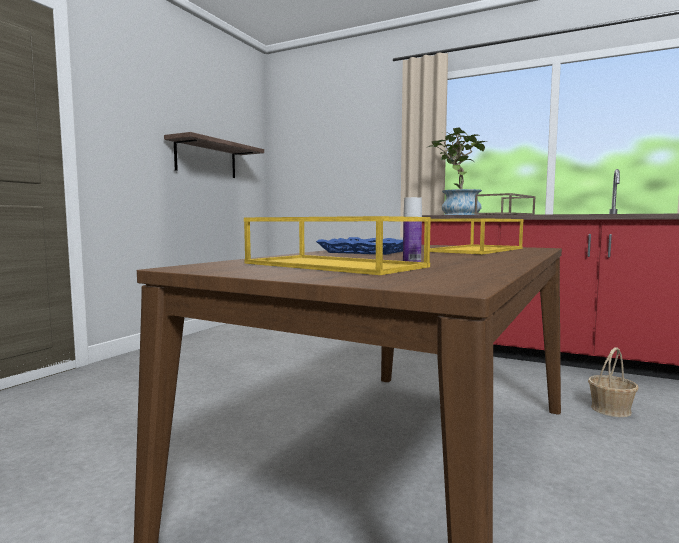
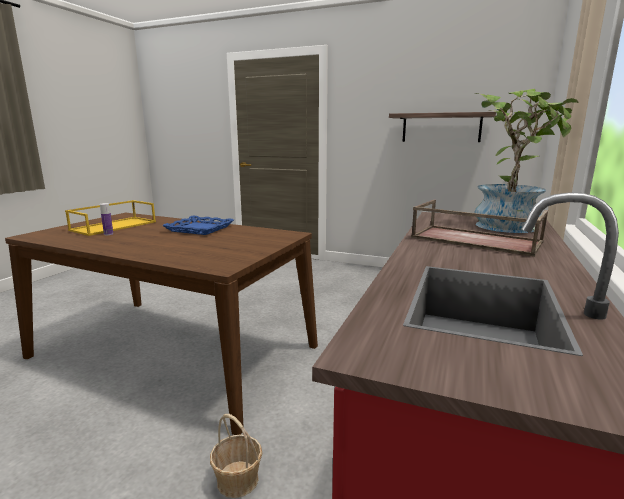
camera: 85 degrees right, 10 degrees up
(477, 250) = (201, 248): yellow tray -> none

